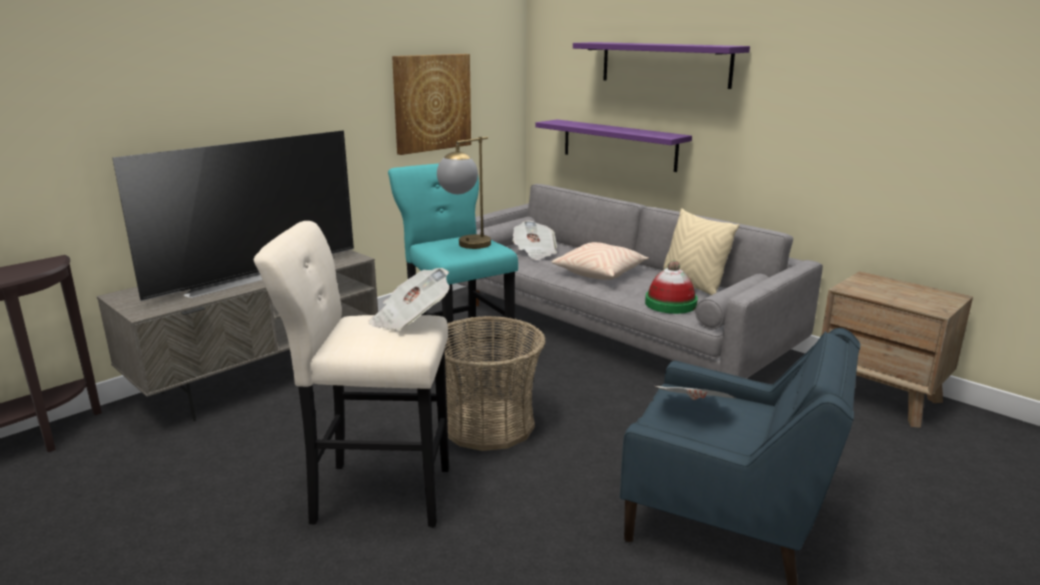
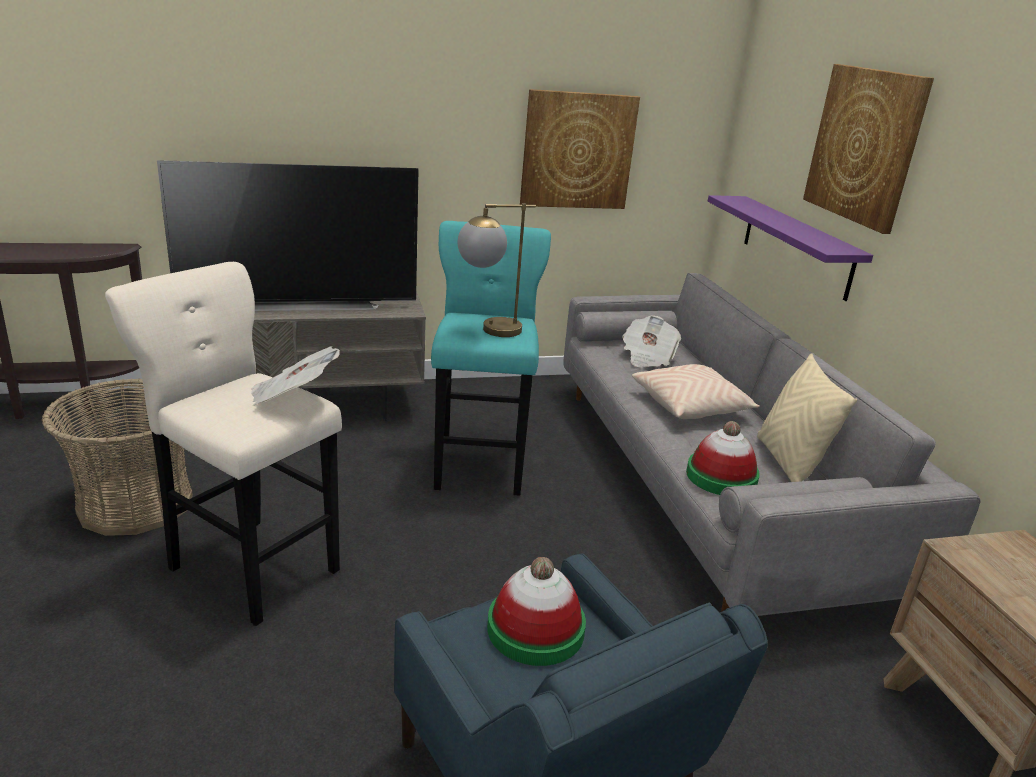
camera: 30 degrees right, 5 degrees up
(488, 425) = (430, 540): basket -> basket (136, 504)
(664, 64) = (865, 145): purple shelf -> picture
(693, 411) = (535, 629): newspaper -> hat

